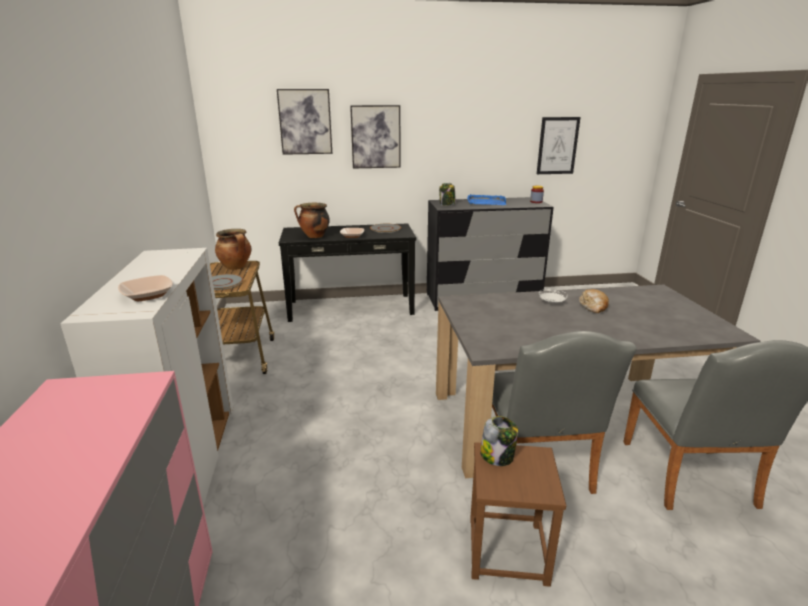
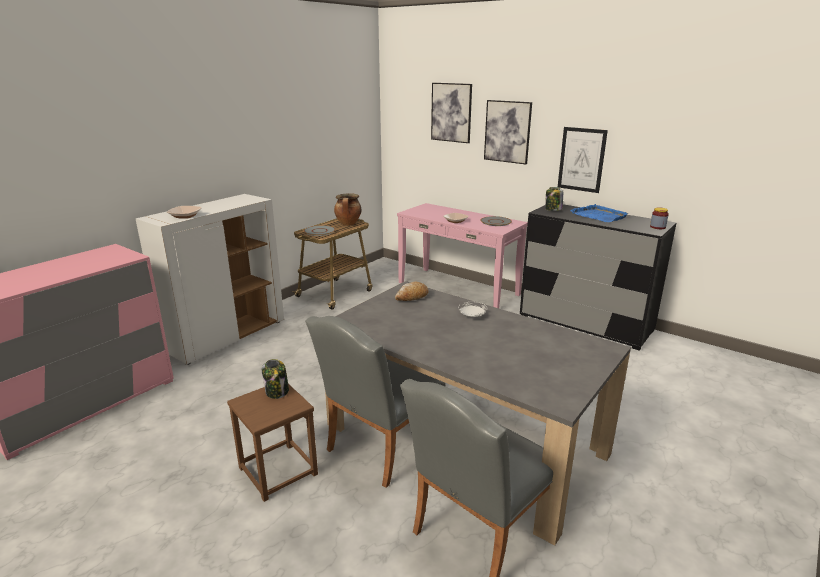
camera: 45 degrees right, 0 degrees up
(314, 236) = (428, 214): cooking pot -> none
(351, 307) = (458, 288): black console table -> pink console table
(557, 146) = (716, 164): picture -> picture (581, 159)
(593, 307) = (497, 332): bread -> bread (412, 297)

